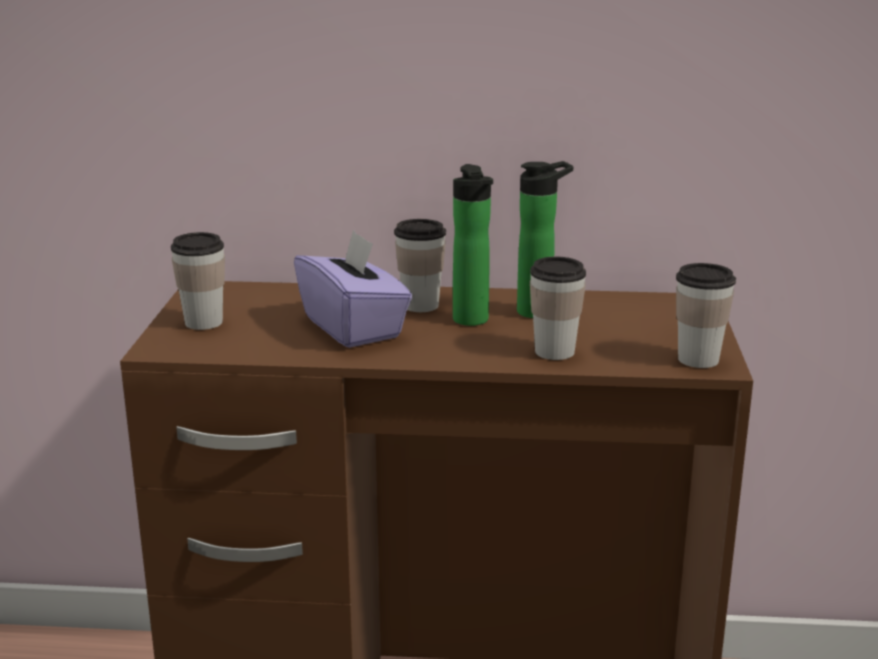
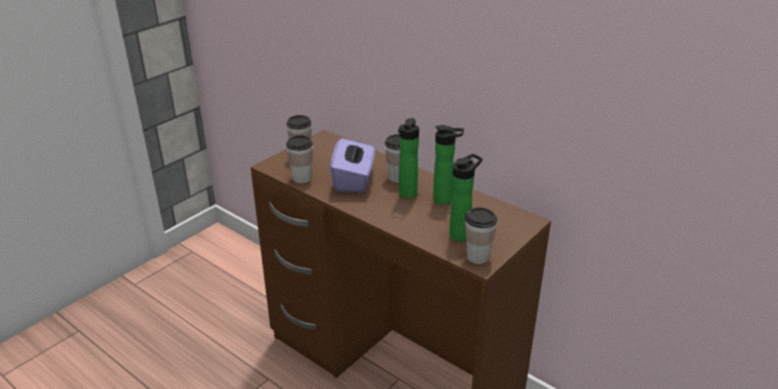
camera: 35 degrees right, 10 degrees up
(554, 352) = (418, 226): cup -> cup (302, 178)
(632, 342) = (461, 234): none -> bottle

